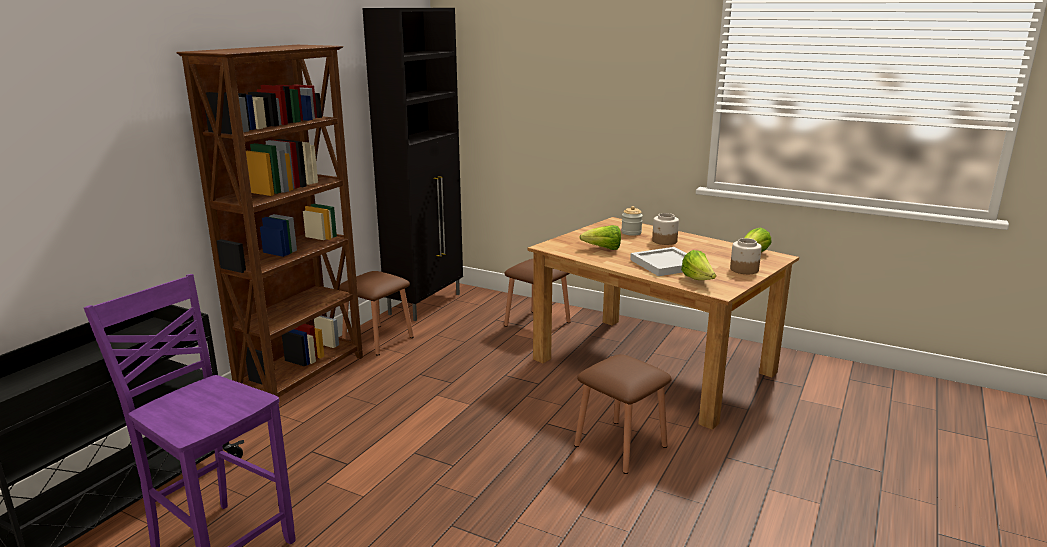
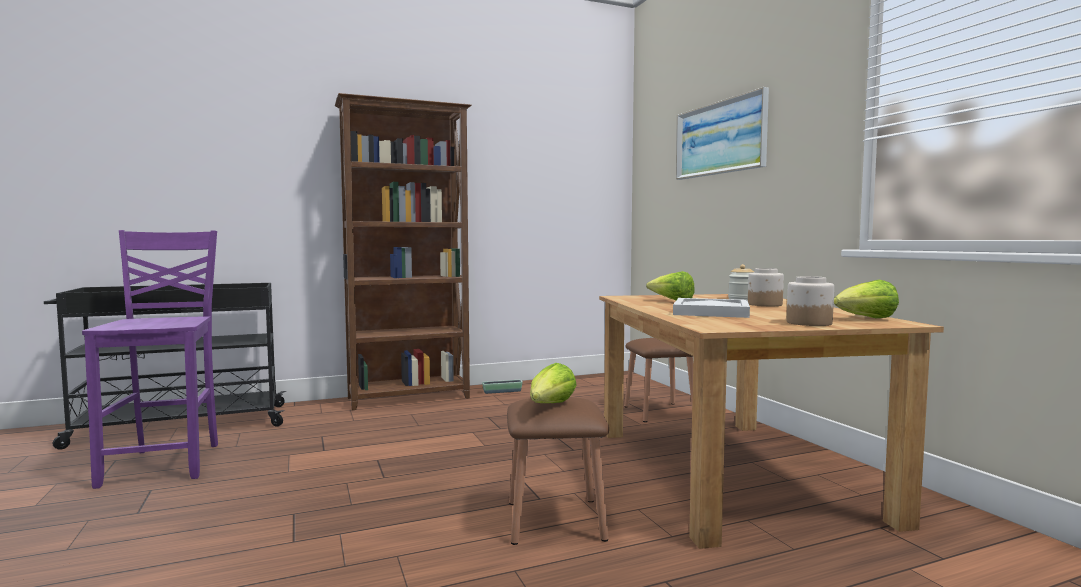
camera: 40 degrees right, 15 degrees down
(378, 339) = (502, 391): brown stool -> planter
(426, 304) = (584, 380): black cabinet -> none
(562, 74) = (720, 138): none -> picture
(698, 280) = (714, 321): lettuce -> lettuce (551, 406)

